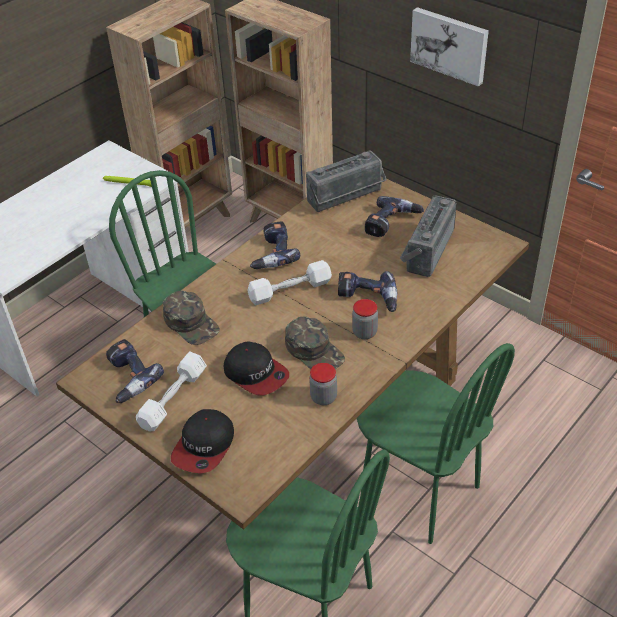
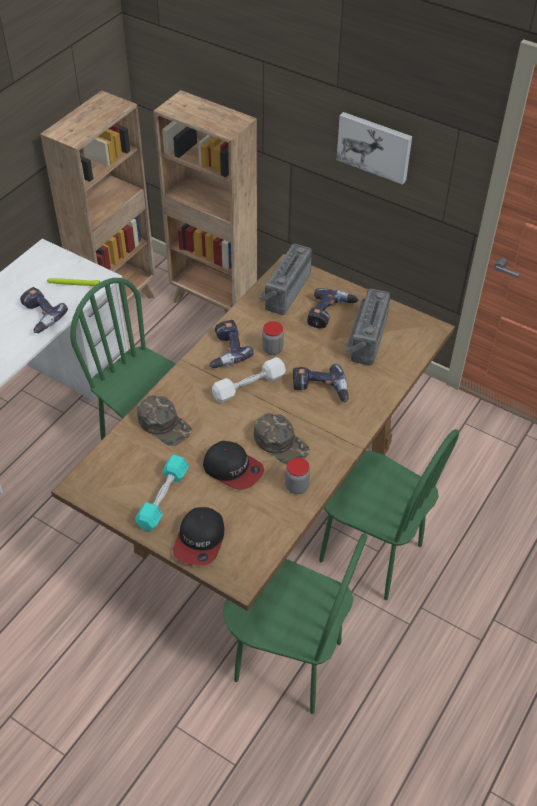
camera: 10 degrees left, 5 degrees up
(128, 378) = (117, 482): power drill -> power drill (39, 316)
(173, 398) = (163, 498): white dumbbell -> turquoise dumbbell
(346, 198) = (284, 290): radio -> radio turned 150 degrees clockwise
(364, 332) = (322, 423): jar -> jar (272, 349)

